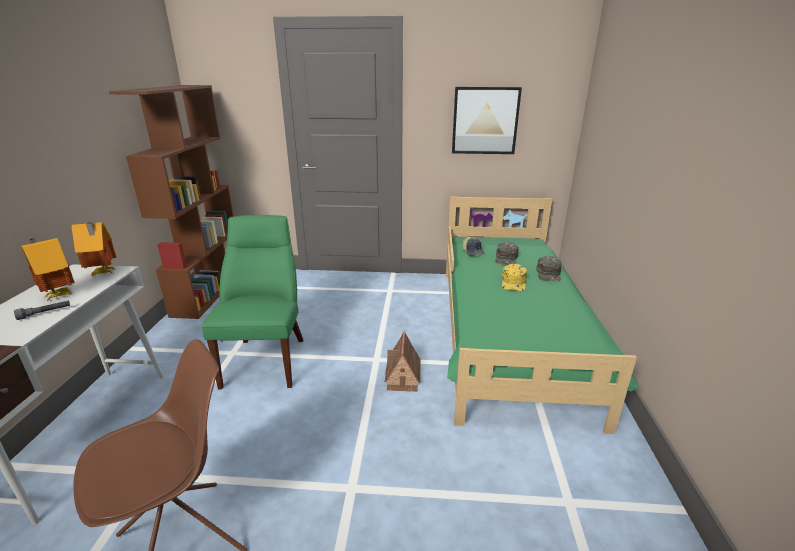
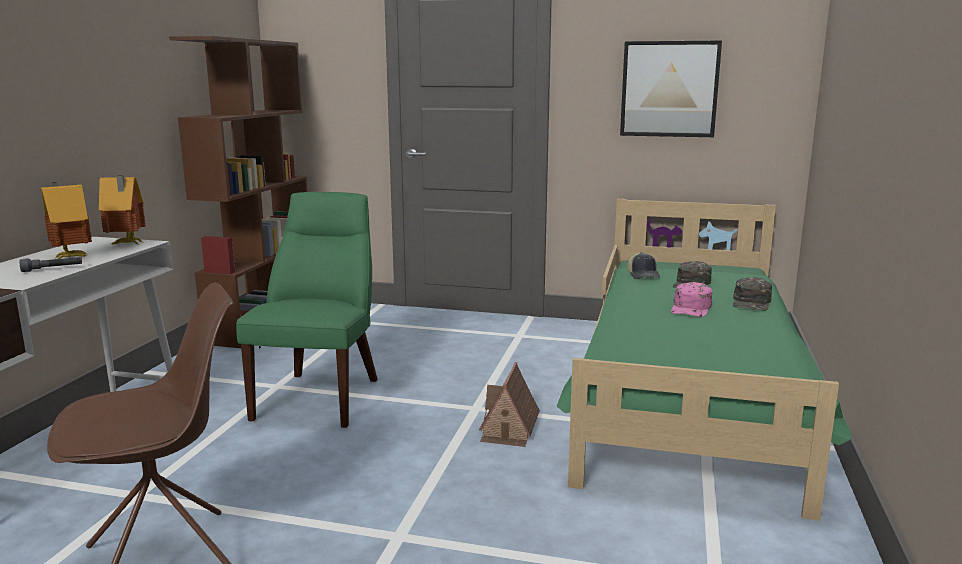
camera: 10 degrees right, 10 degrees down
(514, 282) = (691, 308): yellow cap -> pink cap

